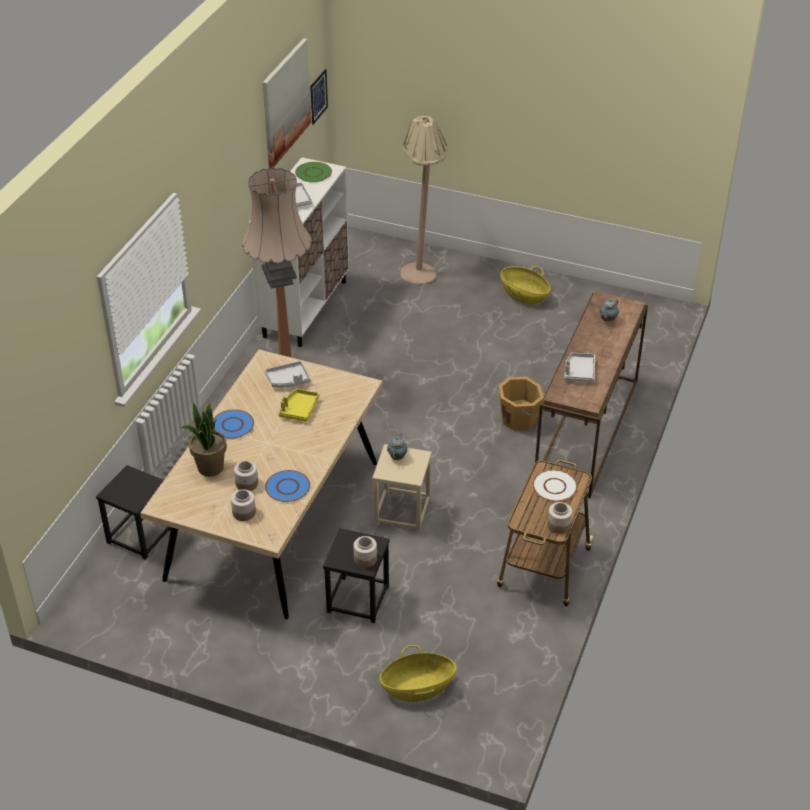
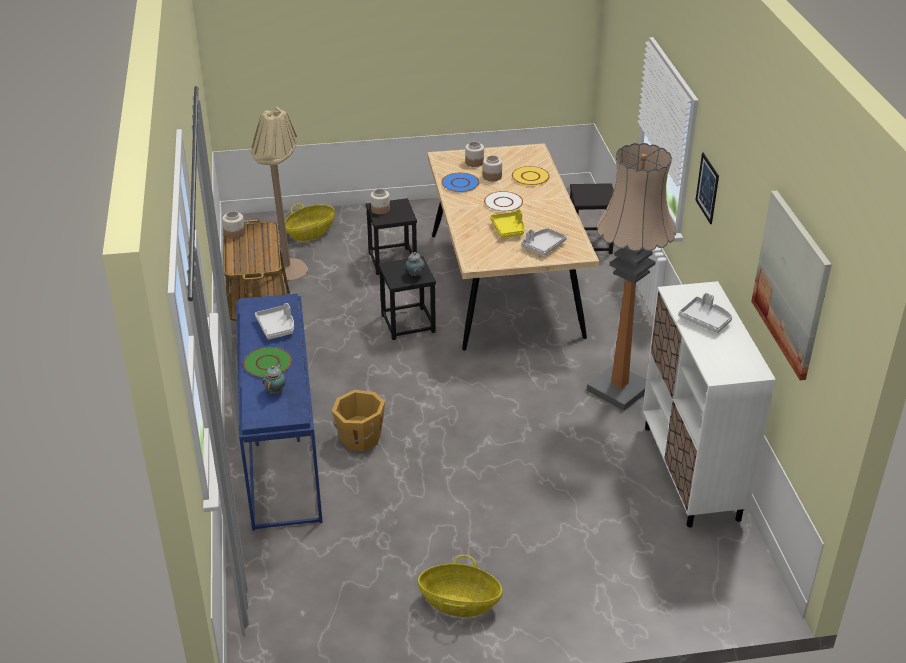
camera: 150 degrees right, 5 degrees down
(210, 467) = (530, 176): potted plant -> yellow plate
(233, 425) = (547, 204): blue plate -> none
(313, 173) = (732, 362): green plate -> green plate (267, 363)
(318, 96) = (828, 395): picture -> picture (707, 188)
(403, 511) = (407, 323): beige stool -> black stool
(423, 269) = (617, 588): beige floor lamp -> beige floor lamp (286, 275)
(554, 486) = (253, 257): white plate -> white plate (503, 203)
(588, 432) = (281, 451): brown console table -> blue console table

